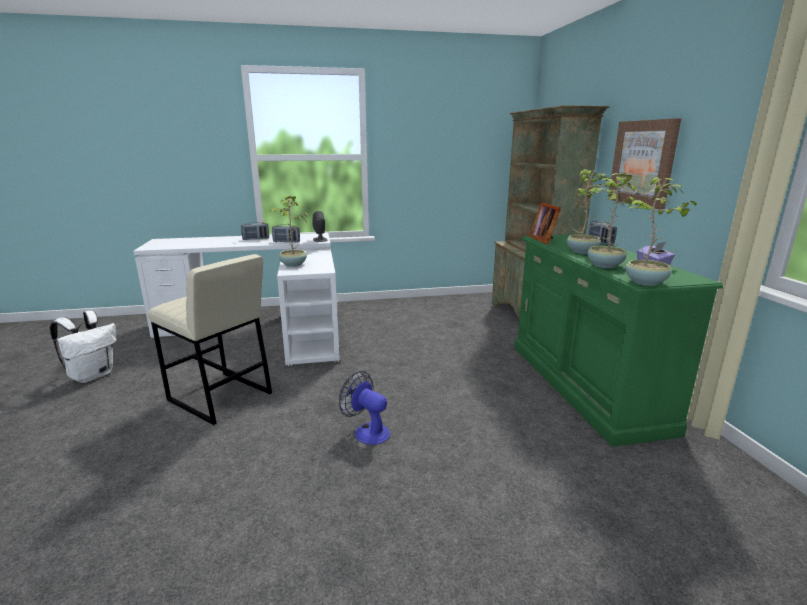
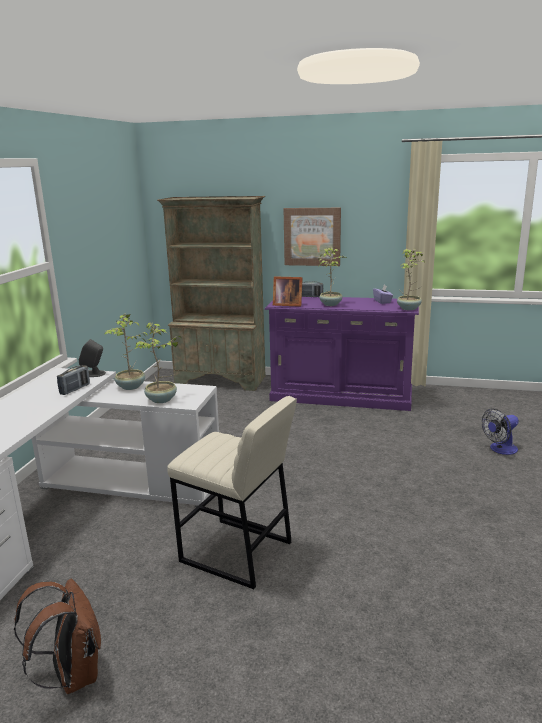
camera: 65 degrees left, 0 degrees up
(92, 375) = (72, 674): white backpack -> brown backpack
(221, 397) = (239, 552): beige chair -> beige chair turned 60 degrees clockwise
(256, 239) = (26, 404): radio -> none
(367, 431) = (351, 482): fan -> fan (500, 449)
(584, 385) = (341, 396): green cabinet -> purple cabinet
(604, 266) = (369, 307): potted plant -> potted plant (130, 387)

